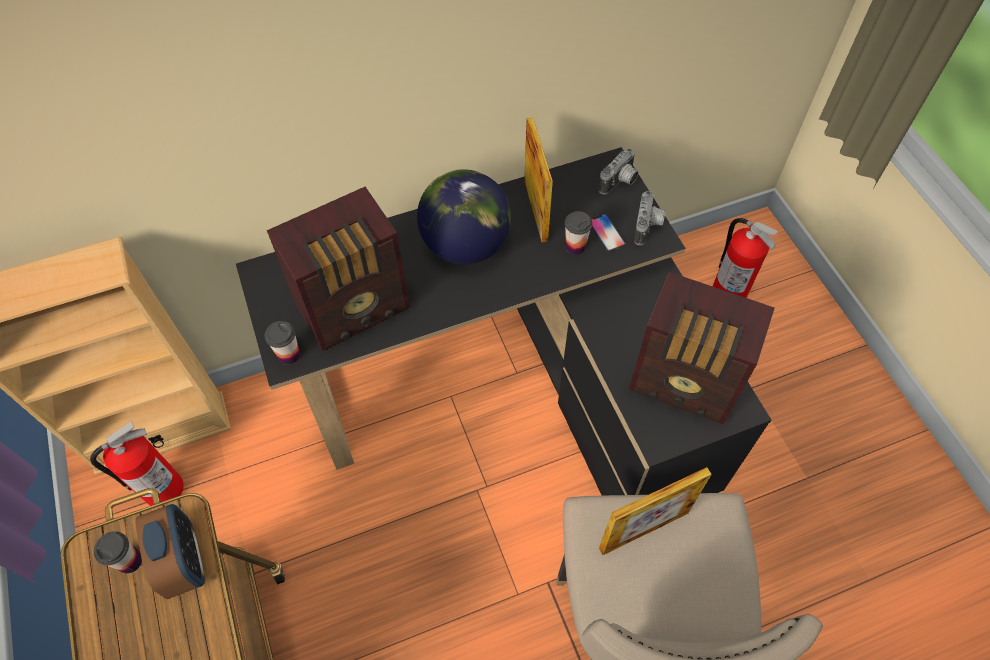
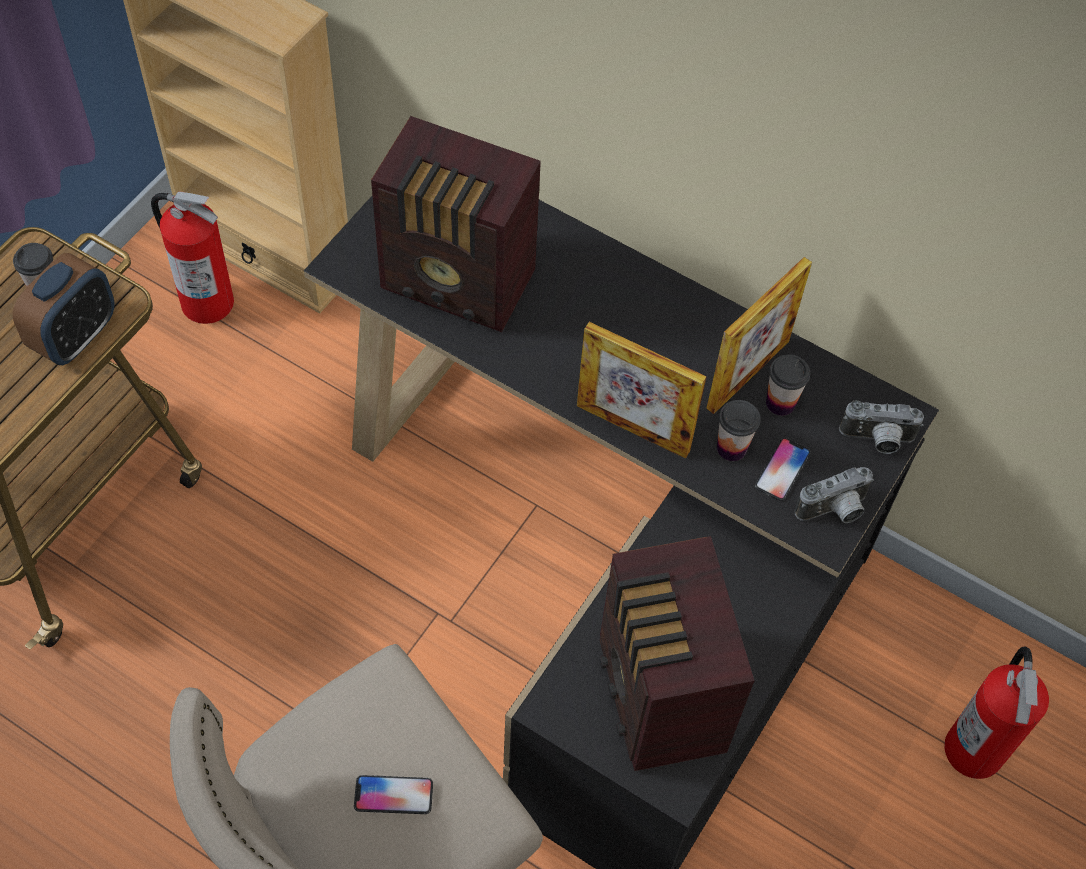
camera: 50 degrees right, 0 degrees up
(289, 355) = (352, 262): cup -> cup (780, 403)
(465, 245) = (632, 334): globe -> none
(643, 530) = (406, 741): picture frame -> picture frame (632, 428)
(676, 559) = (393, 795): none -> phone

